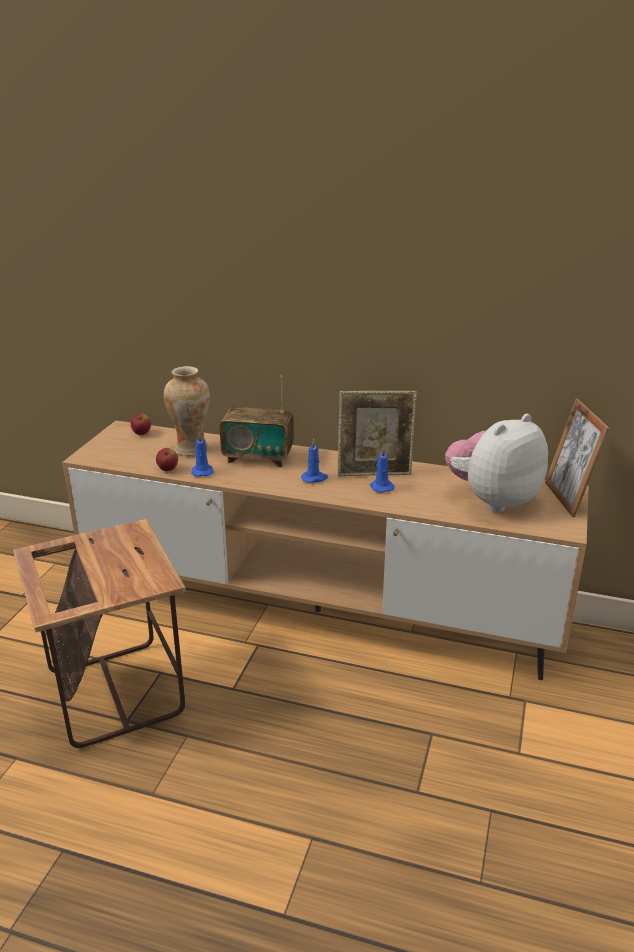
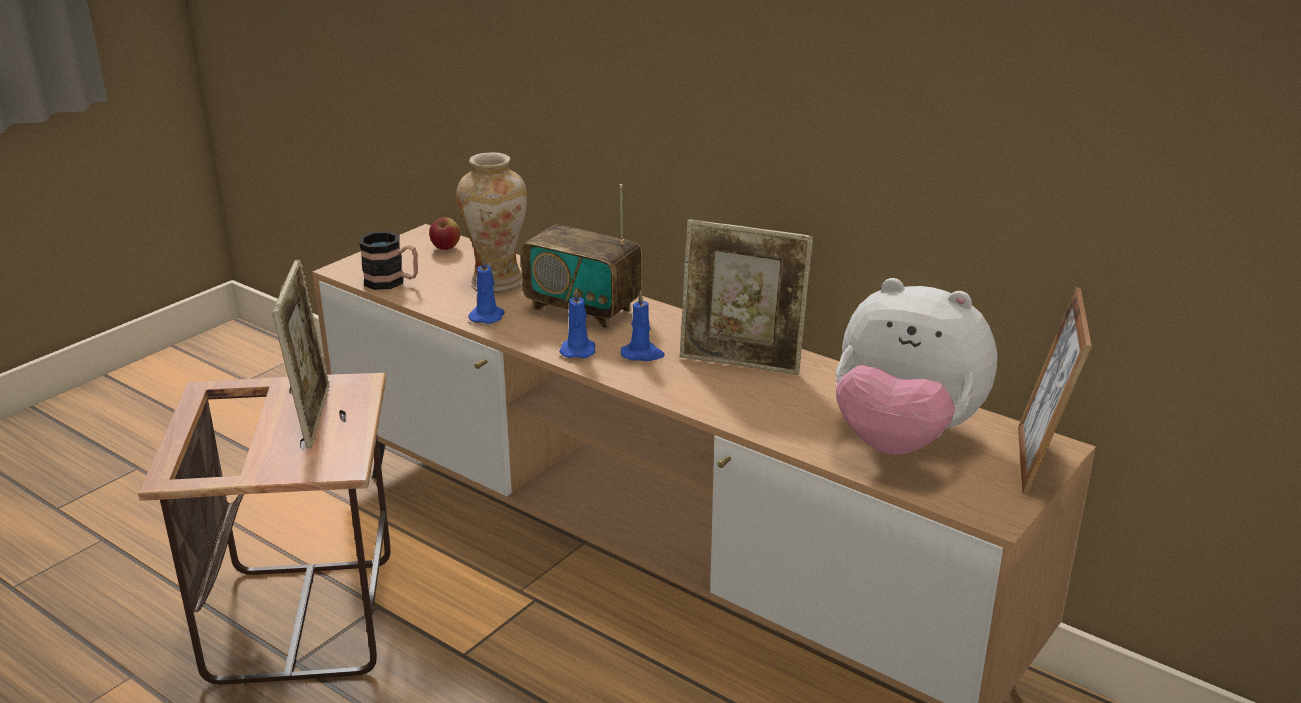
camera: 20 degrees right, 0 degrees up
(119, 554) = (312, 416): none -> picture frame
(123, 460) = (392, 282): none -> mug
(168, 469) = (442, 305): apple -> none
(381, 487) = (735, 386): blue candle -> blue candle (578, 350)
(492, 500) = (903, 439): plush toy -> plush toy turned 135 degrees counterclockwise

